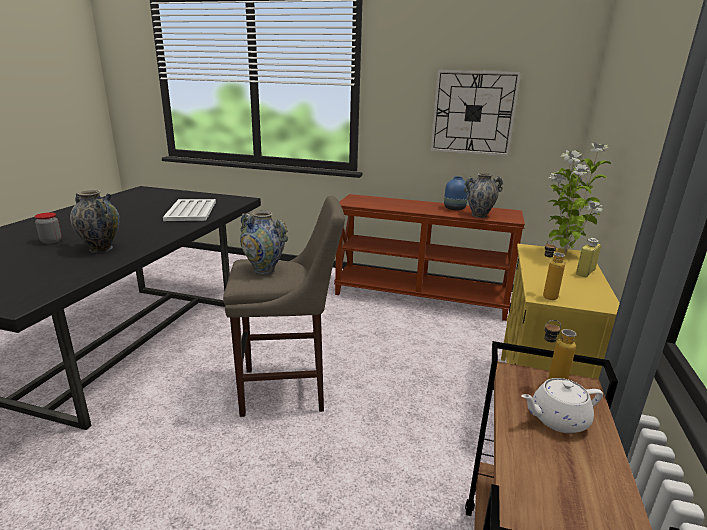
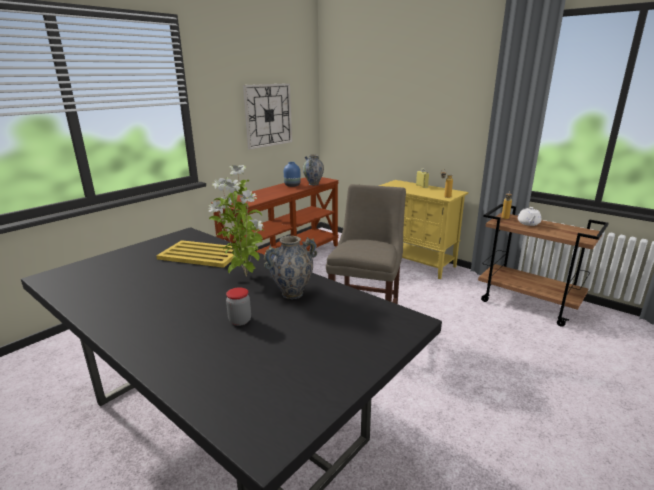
camera: 65 degrees left, 0 degrees up
(191, 211) = (202, 255): white tray -> yellow tray
(264, 270) = (364, 247): vase -> none
(563, 253) = (395, 183): potted plant -> potted plant (244, 277)

